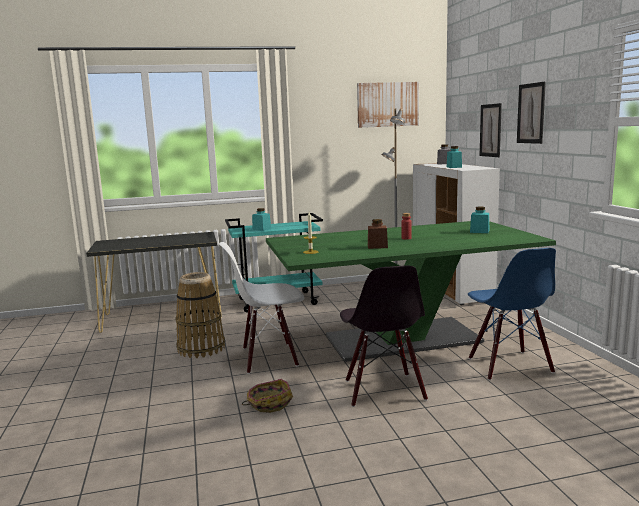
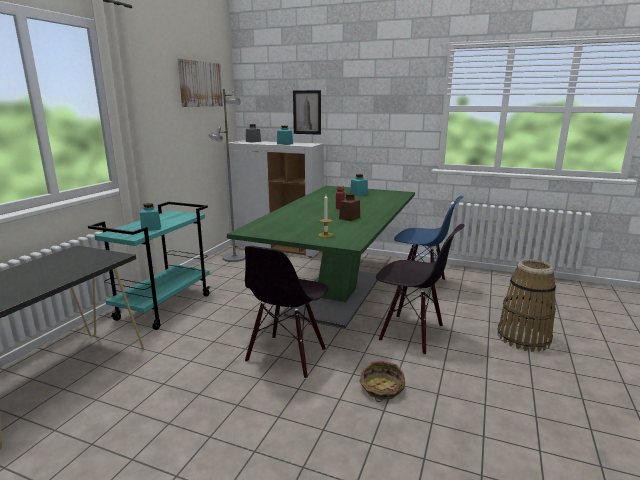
camera: 55 degrees left, 5 degrees up
(201, 348) = (203, 384): basket -> basket (523, 338)
(269, 357) = (287, 356): white chair -> black chair
(531, 113) = (359, 100): picture -> none

